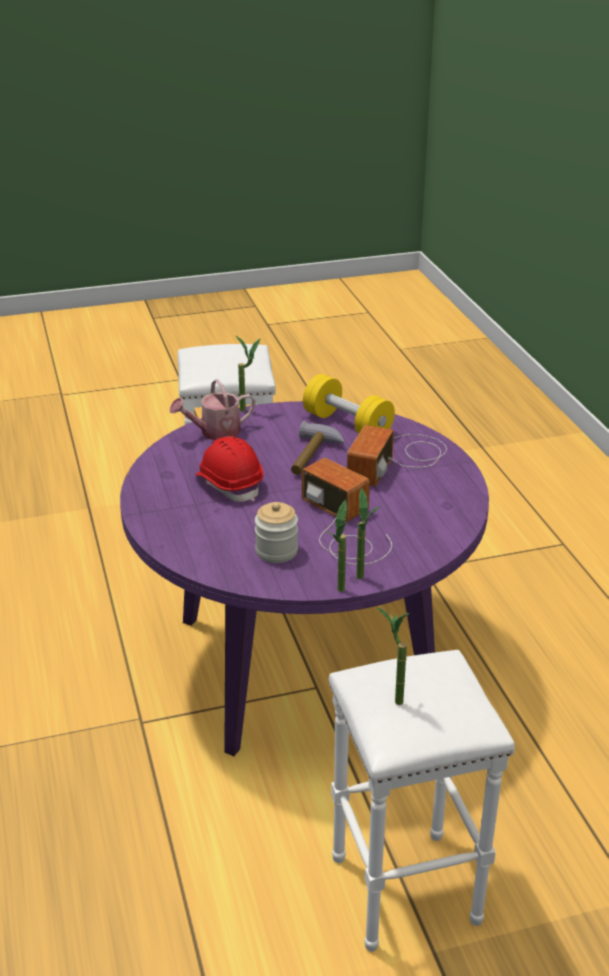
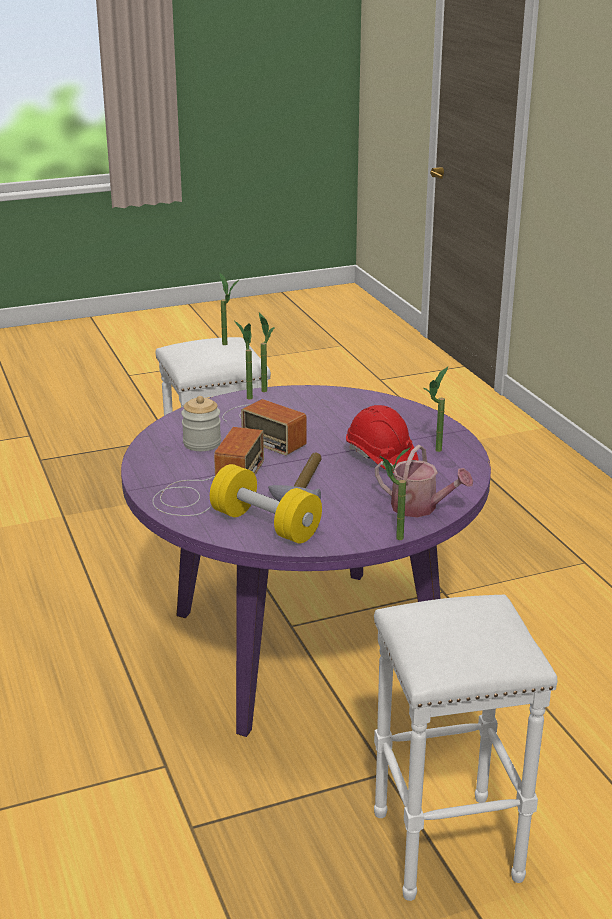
camera: 175 degrees right, 5 degrees down
(174, 487) = (434, 452): none -> potted plant
(215, 433) = (420, 508): watering can -> watering can turned 60 degrees clockwise
(276, 551) = (320, 410): jar -> jar (202, 443)

